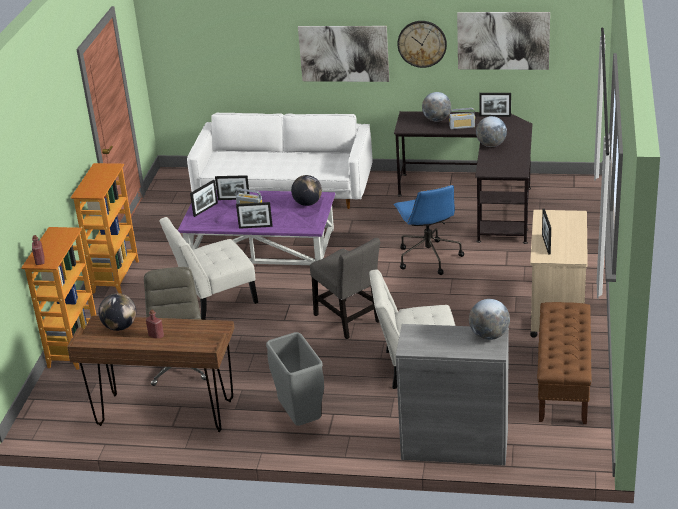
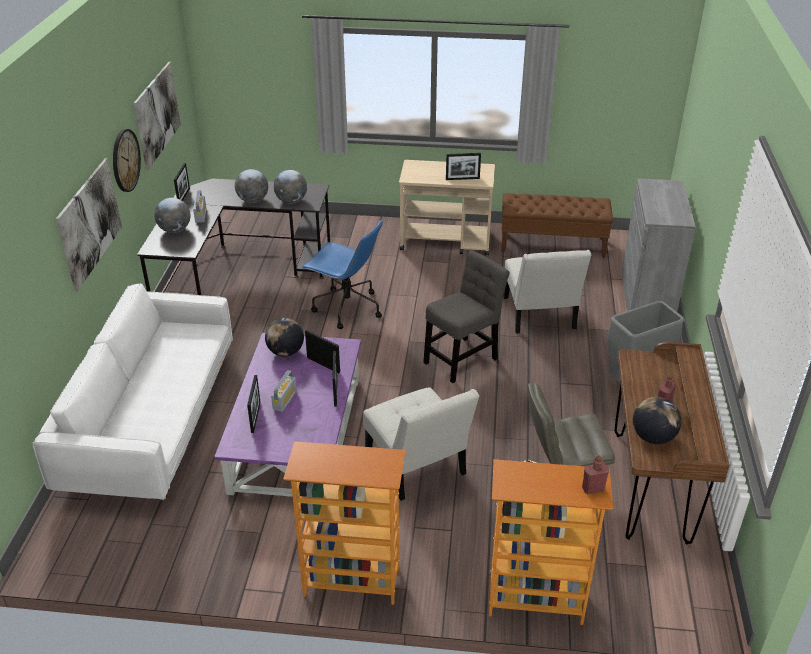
camera: 95 degrees left, 5 degrees up
(205, 209) = (278, 442): picture frame -> picture frame (323, 364)
(428, 257) = (346, 308): blue office chair -> blue office chair turned 45 degrees clockwise
(489, 335) = (652, 186): globe -> globe (291, 201)

